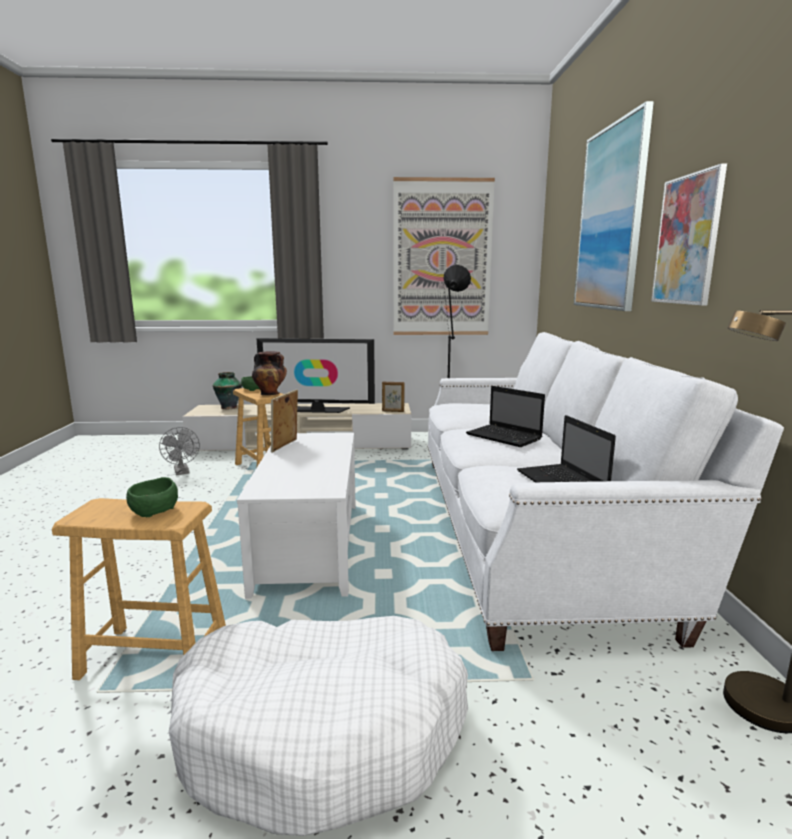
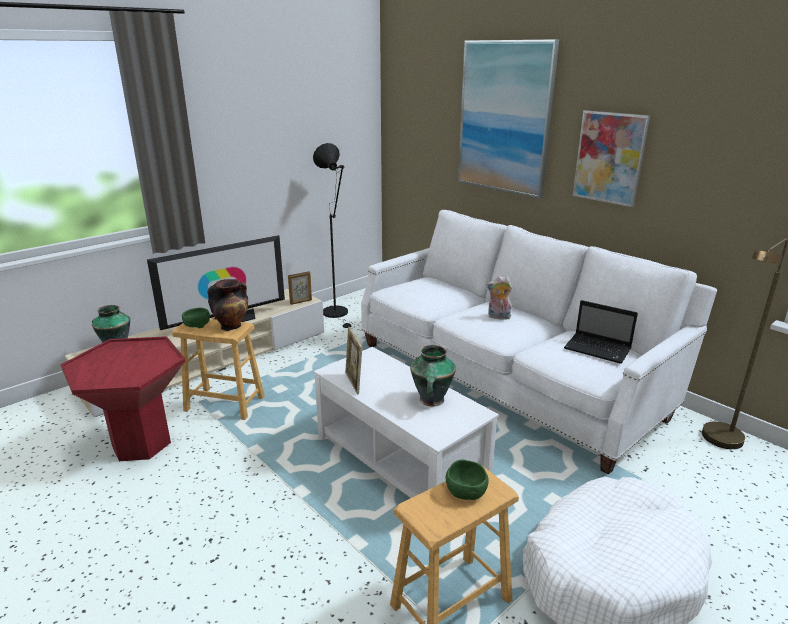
camera: 40 degrees left, 10 degrees up
(182, 472) = (141, 444): grey fan -> red side table
(313, 472) = (431, 400): none -> vase
(442, 258) = (303, 135): picture -> none
(505, 437) = (498, 317): laptop -> plush toy

